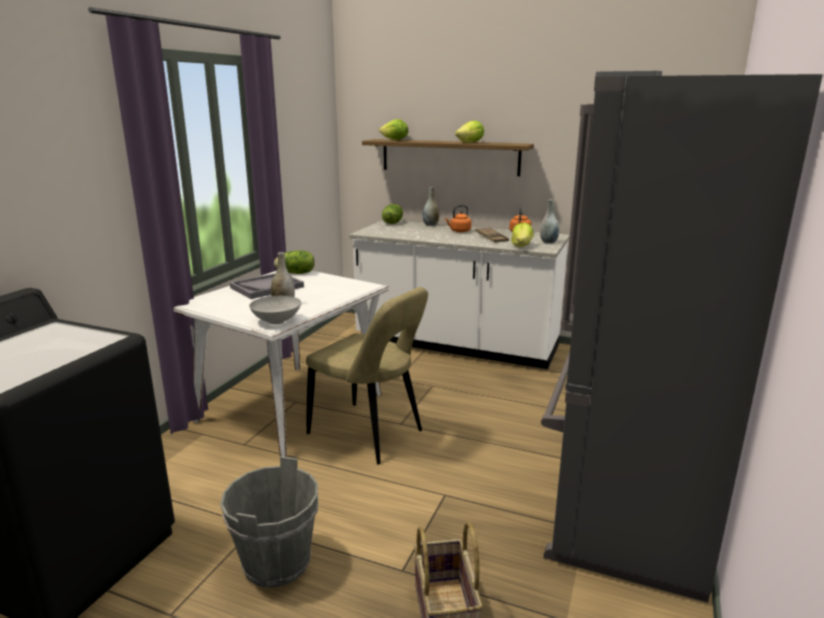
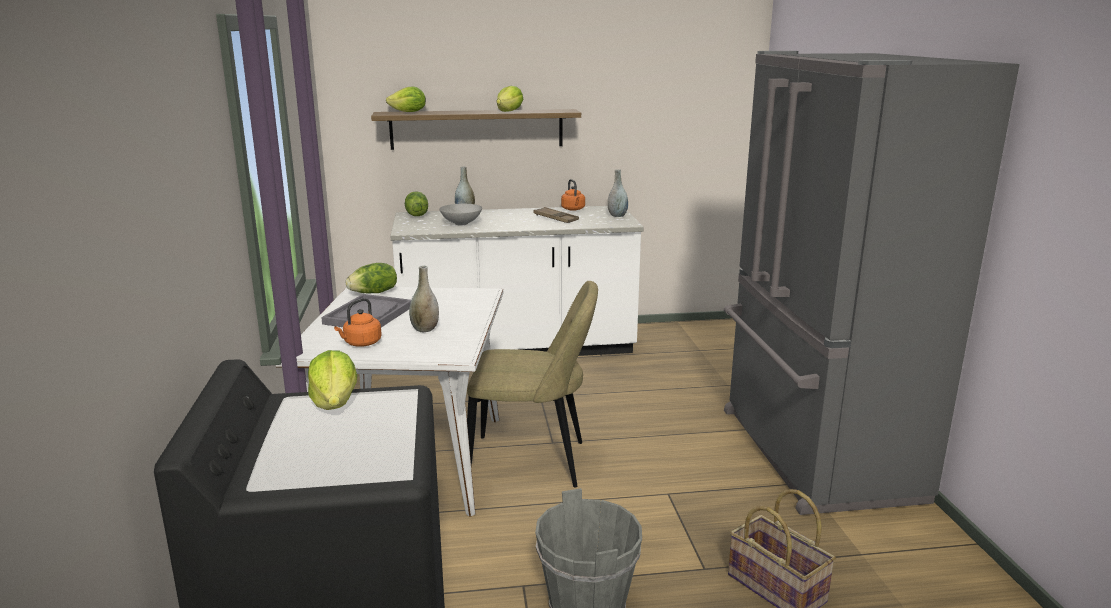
camera: 30 degrees left, 0 degrees up
(276, 321) = (452, 348): grey bowl -> grey bowl (461, 223)
(459, 231) = (509, 215): orange kettle -> orange kettle (361, 343)
(521, 246) = (600, 223): lettuce -> lettuce (335, 403)

